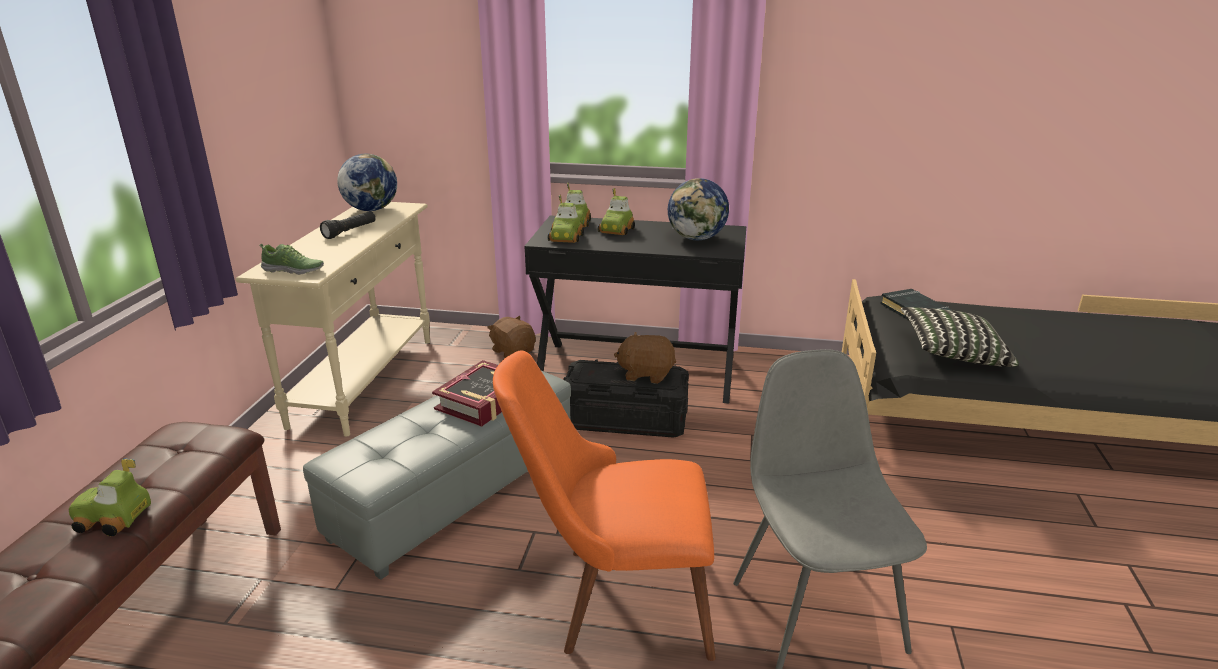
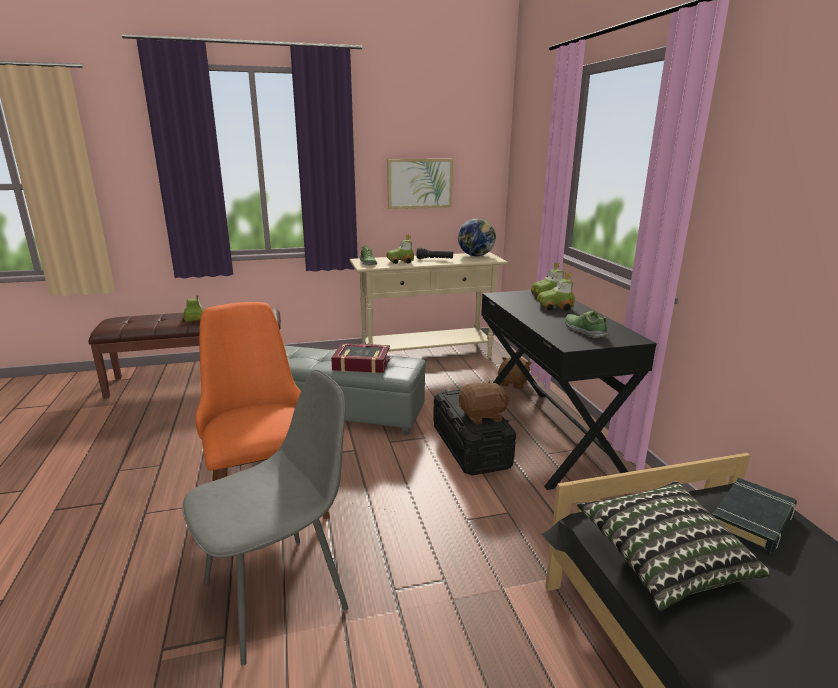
camera: 65 degrees right, 5 degrees down
(258, 117) = (419, 183): none -> picture
(566, 238) = (513, 299): toy car -> toy car (400, 262)
(646, 374) = (482, 416): brown plush toy -> brown plush toy turned 90 degrees clockwise
(697, 238) = (584, 331): globe -> shoe

